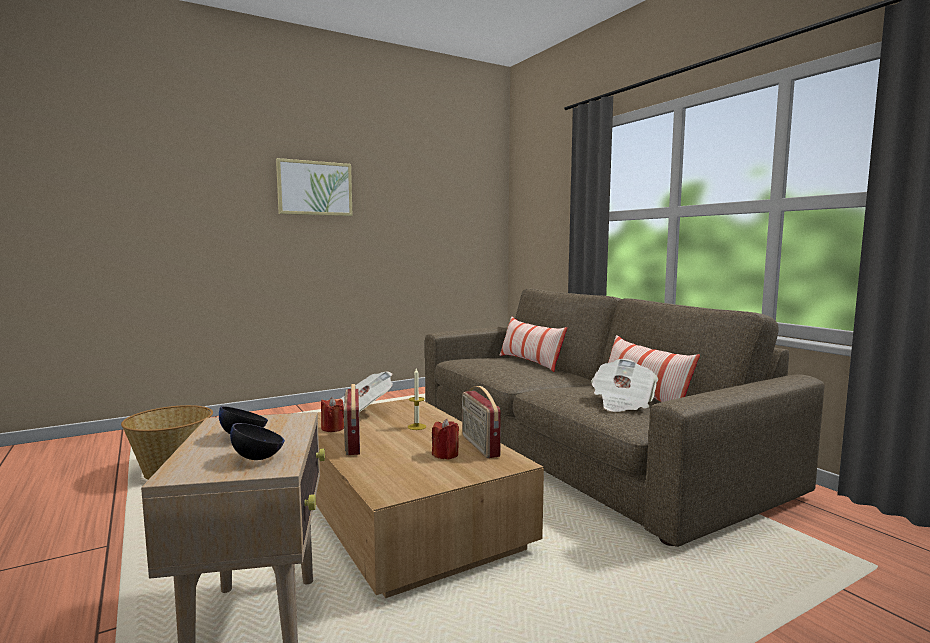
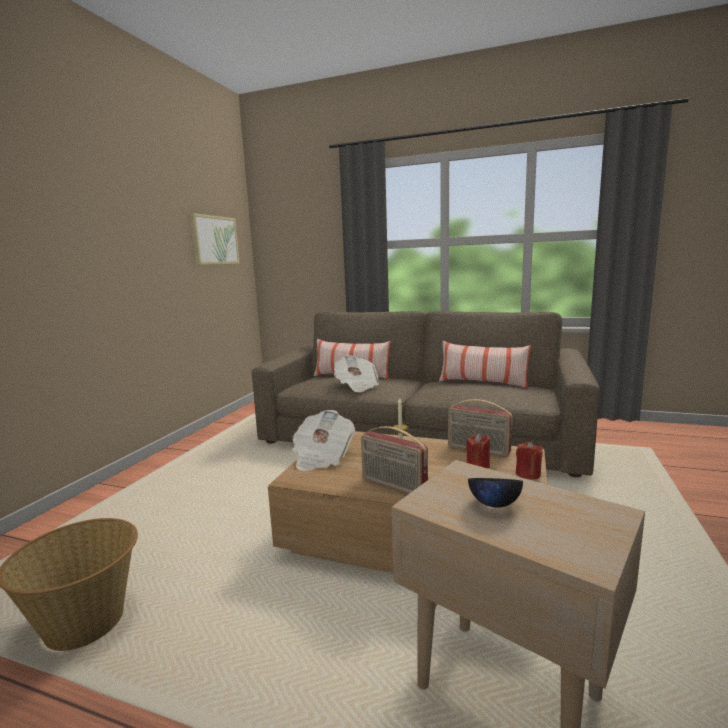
camera: 40 degrees left, 5 degrees up
(259, 458) = (577, 514): black bowl -> none
(315, 188) = (83, 211): picture -> picture (215, 240)
(332, 428) = (341, 480): red candle -> red candle (528, 474)
(622, 403) = (500, 390): newspaper -> newspaper (356, 386)

